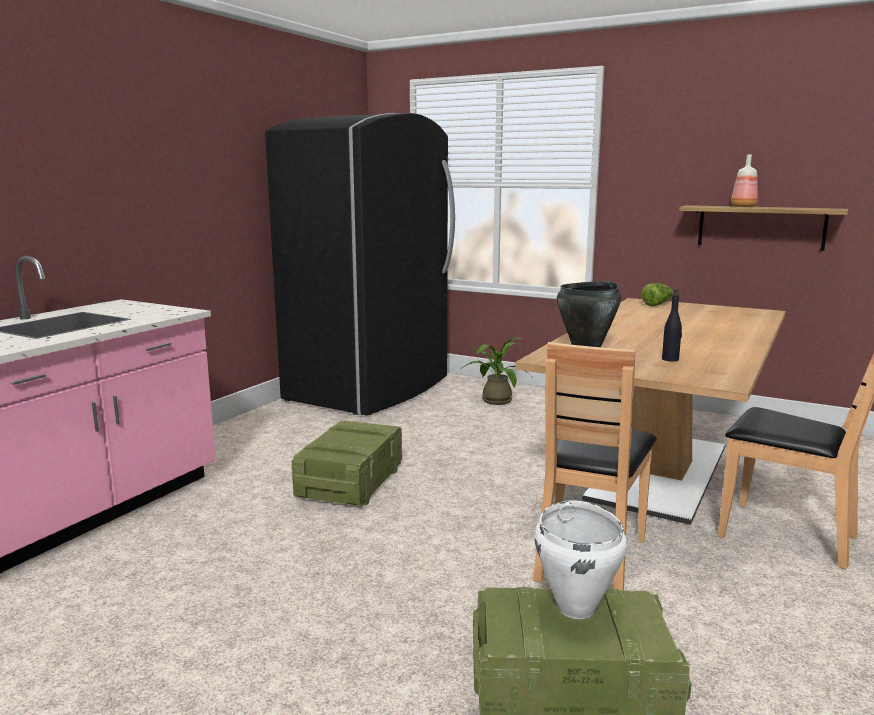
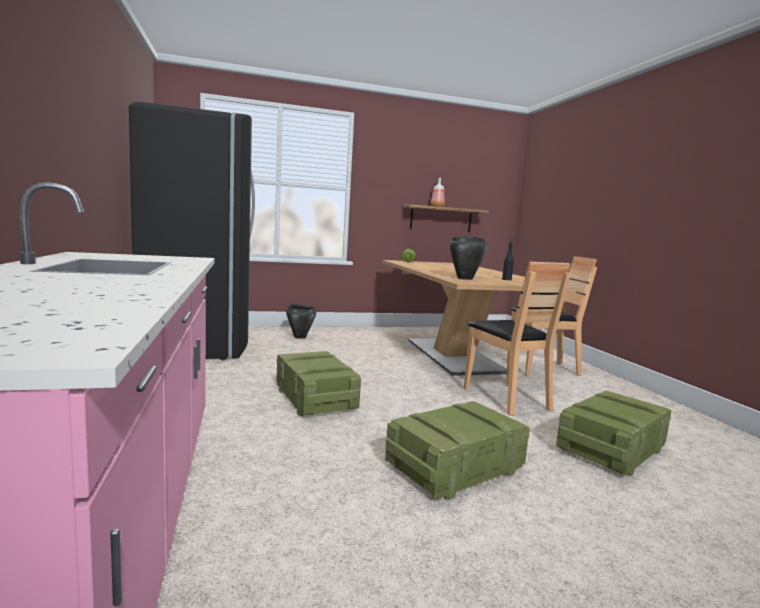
camera: 45 degrees left, 5 degrees down
(317, 608) = (454, 469): none -> crate
(494, 400) = (300, 337): potted plant -> black cooking pot
(576, 608) = (606, 404): white cooking pot -> none

